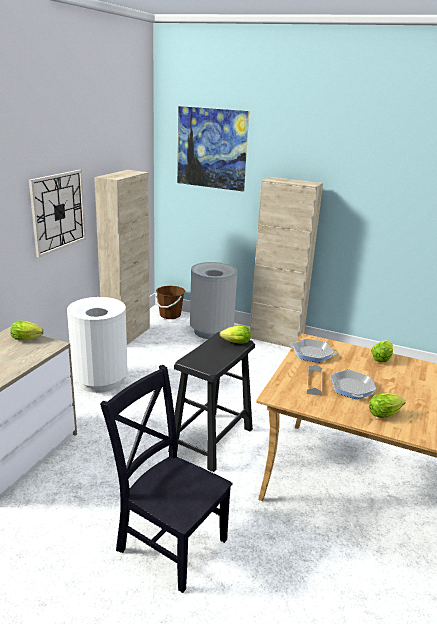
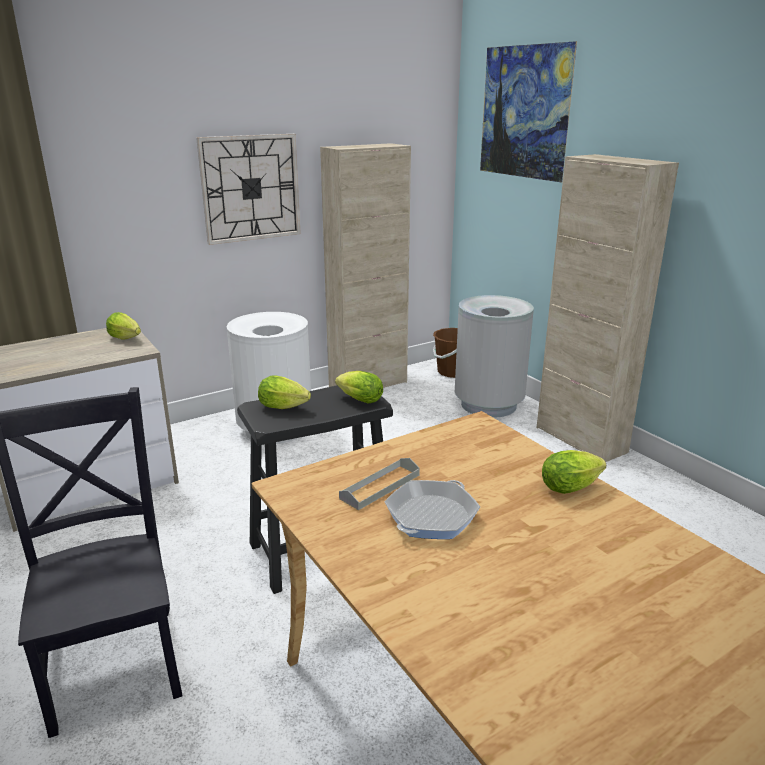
camera: 35 degrees right, 0 degrees up
(312, 354) = (448, 444): frying pan -> none
(385, 414) = (425, 581): lettuce -> lettuce (286, 407)

